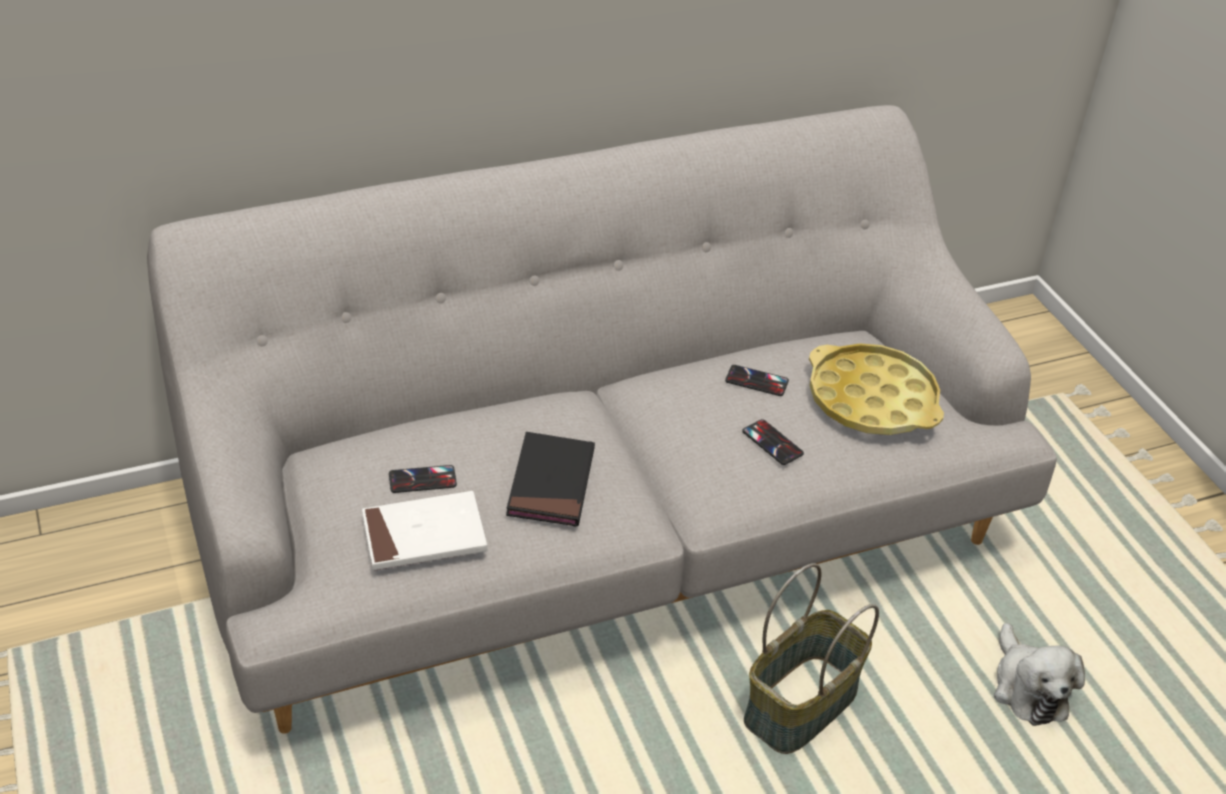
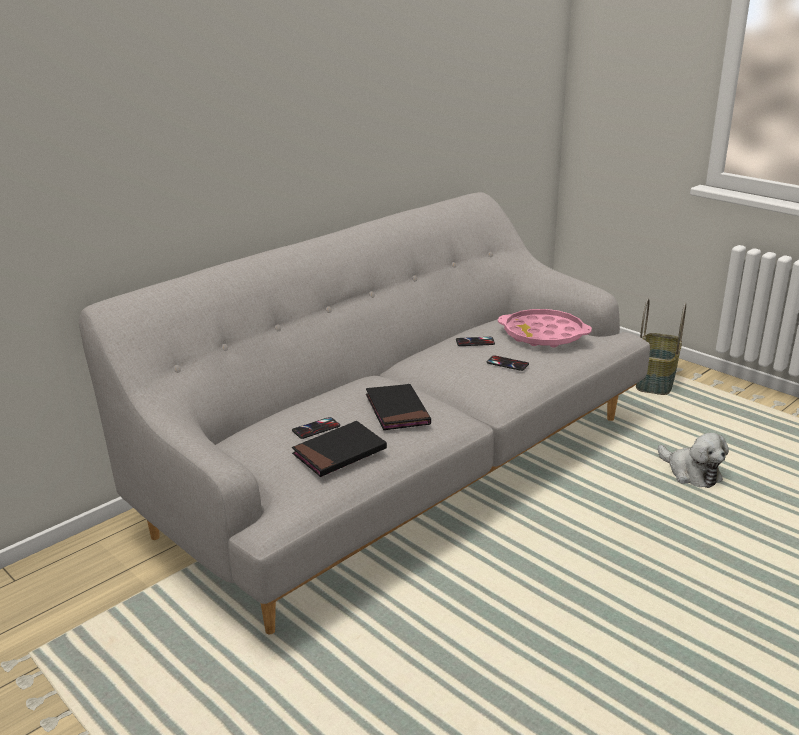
camera: 20 degrees left, 15 degrees down
(424, 536) = (339, 452): white book -> black book
(801, 707) = (582, 518): basket -> basket (656, 380)
(872, 400) = (543, 335): yellow tray -> pink tray

